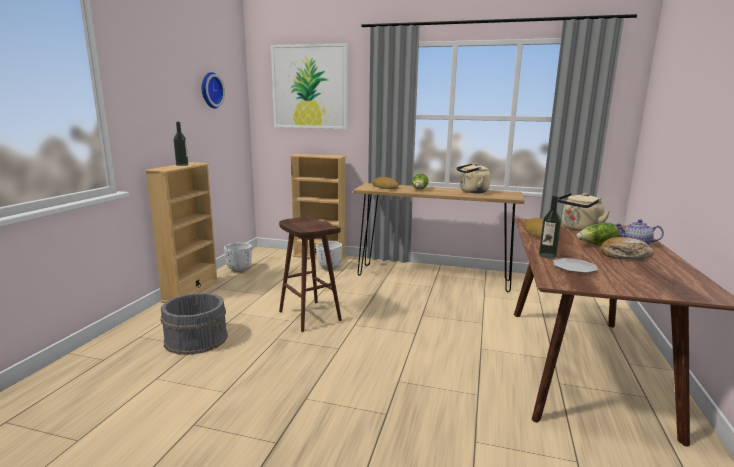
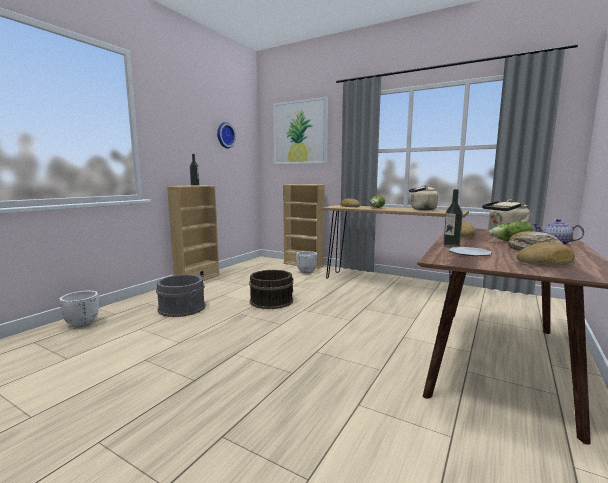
camera: 15 degrees right, 5 degrees down
(239, 269) = (239, 269): white planter -> white planter (83, 324)
(308, 315) = (271, 301): brown stool -> brown bucket
(650, 275) = (546, 261): none -> bread

